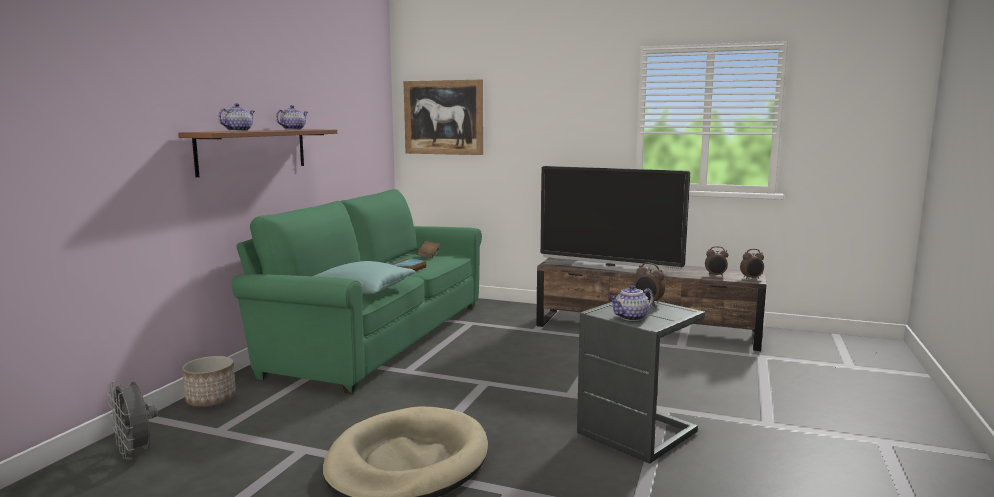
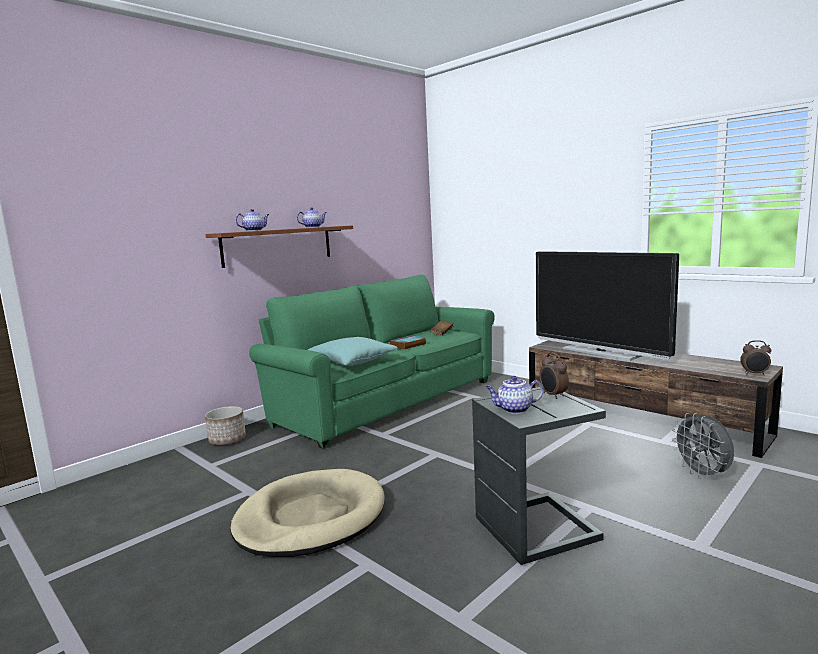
camera: 25 degrees right, 0 degrees up
(136, 453) = (149, 474): grey fan -> grey fan (702, 475)
(443, 117) = (468, 210): picture -> none
(715, 275) = (712, 368): alarm clock -> none

